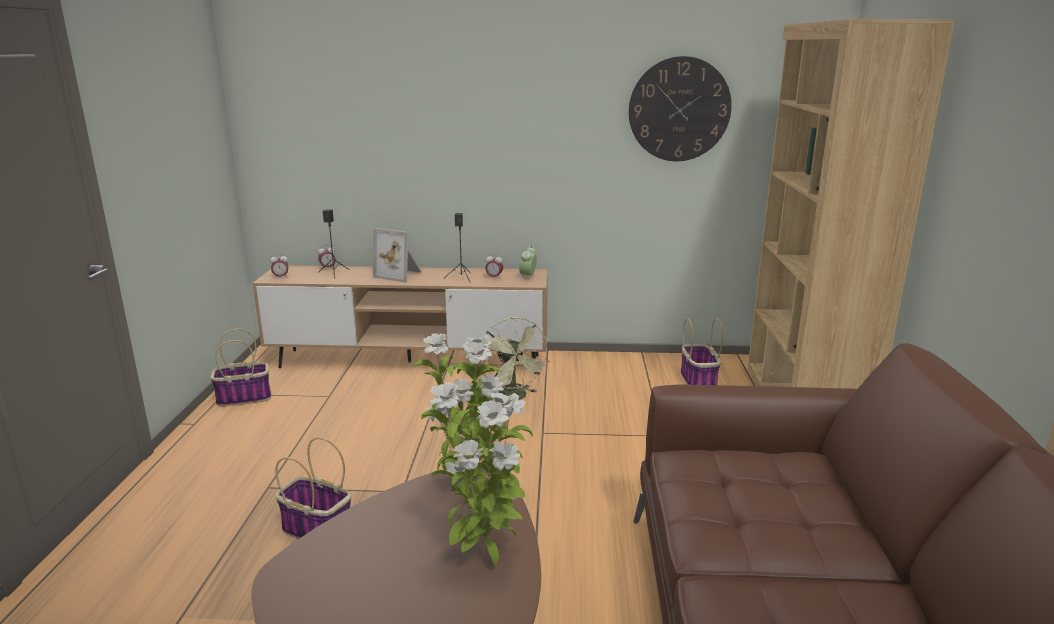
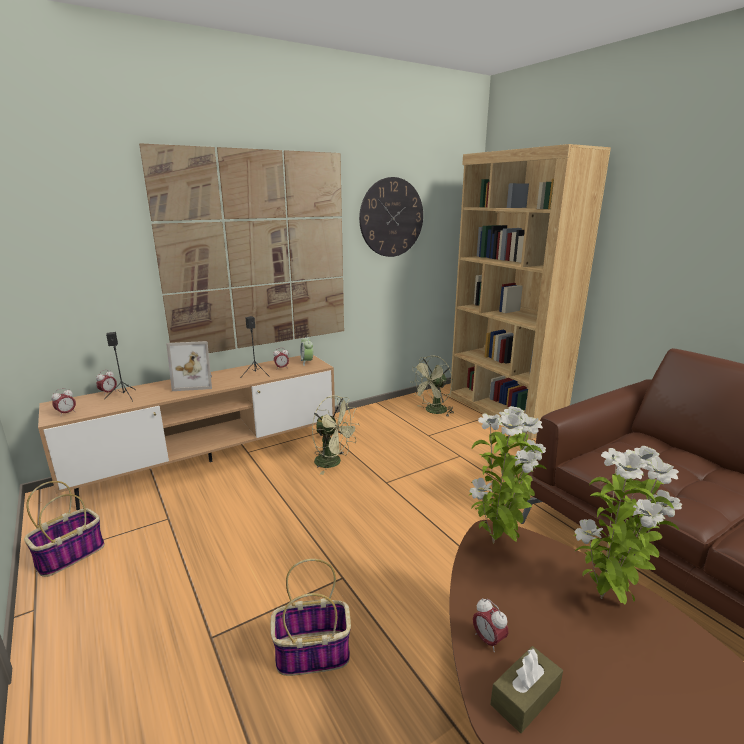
camera: 35 degrees left, 0 degrees up
(317, 571) = (525, 697): none -> brown tissue box
(349, 533) = (488, 640): none -> alarm clock
(492, 143) = (258, 252): none -> picture
(698, 380) = (433, 411): basket -> green fan

